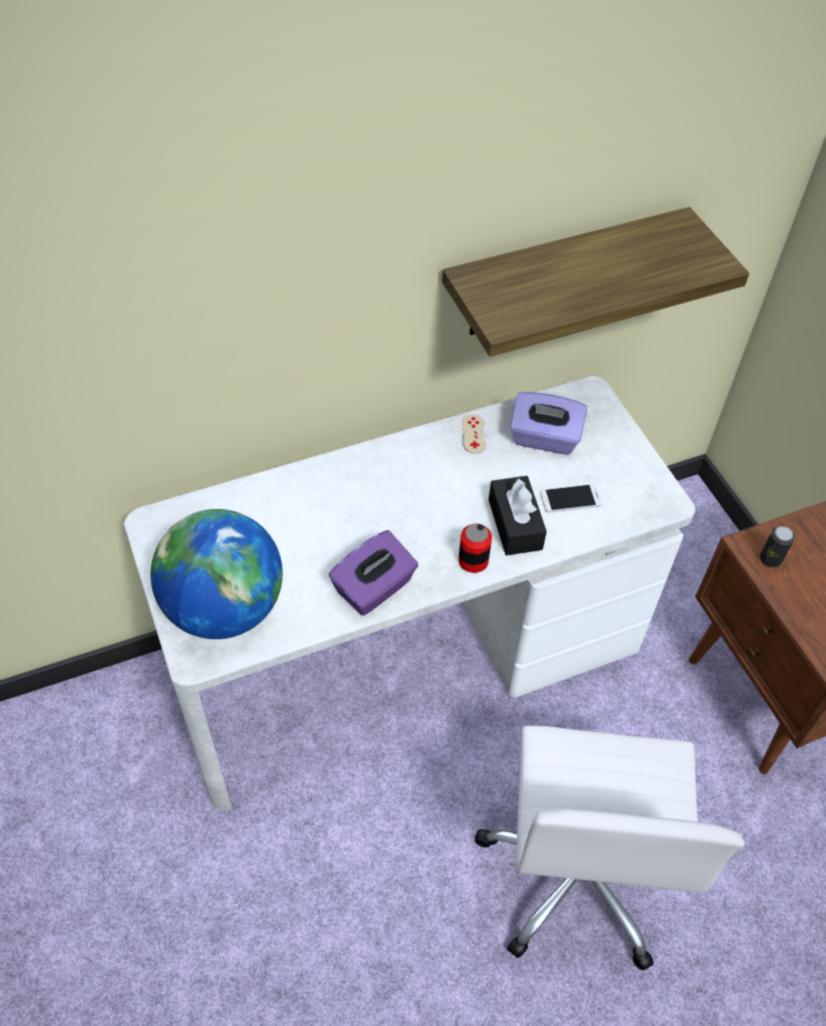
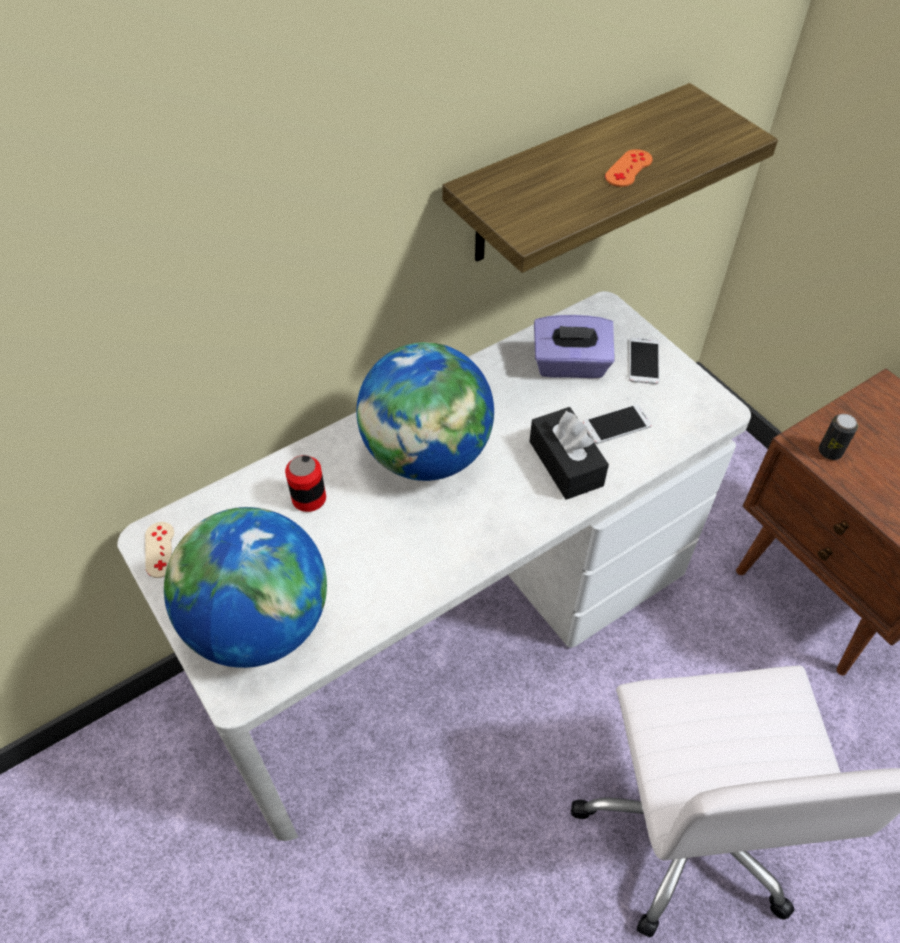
camera: 10 degrees left, 0 degrees up
(374, 588) = (429, 565): purple tissue box -> none
(396, 495) = (427, 455): none -> globe
(473, 561) = (531, 513): can -> can (309, 498)
(474, 434) = (493, 373): beige game controller -> beige game controller (160, 550)
(606, 280) = (628, 168): none -> orange game controller
(612, 446) = (644, 361): none -> phone

